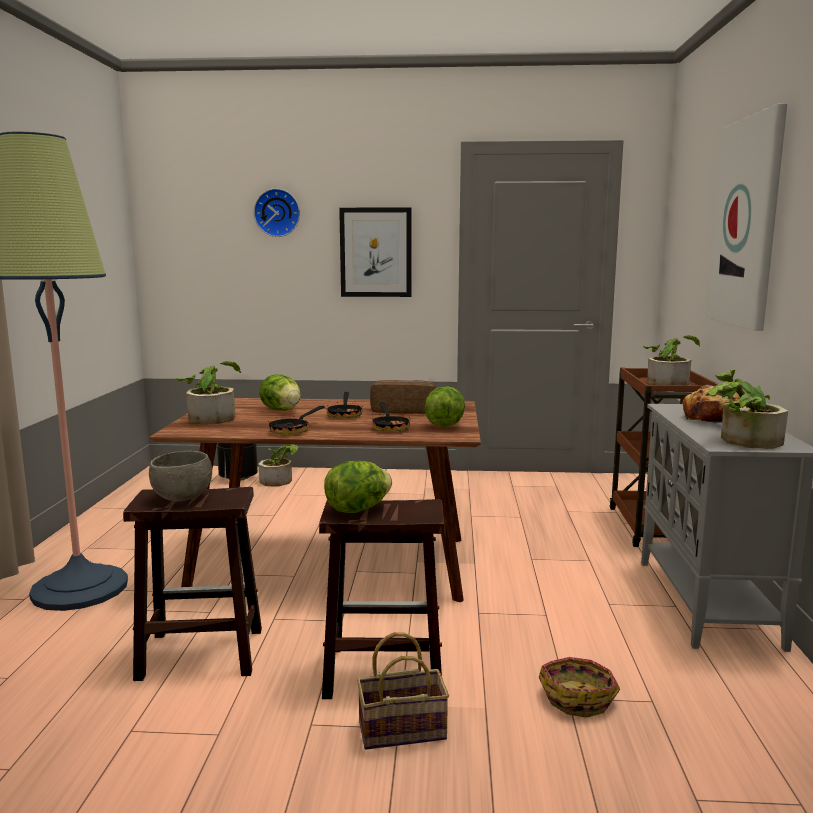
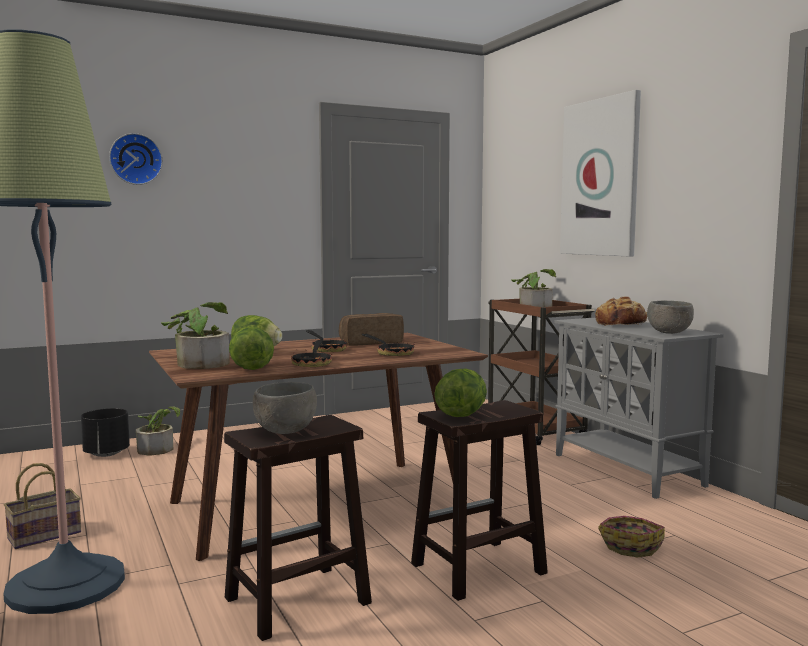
camera: 30 degrees left, 5 degrees down
(376, 252) = (242, 203): picture -> none
(404, 729) = (548, 600): basket -> basket (46, 534)
(444, 425) = (431, 348): lettuce -> lettuce (251, 368)
(742, 441) = (668, 332): potted plant -> grey bowl

